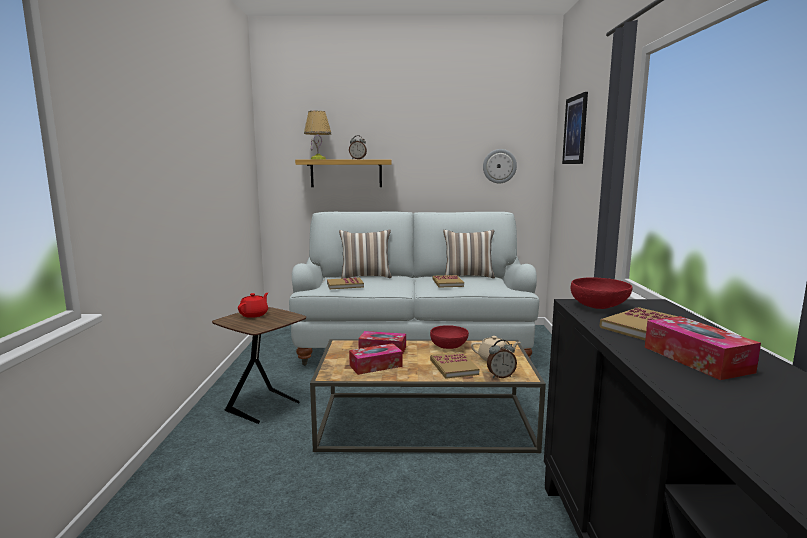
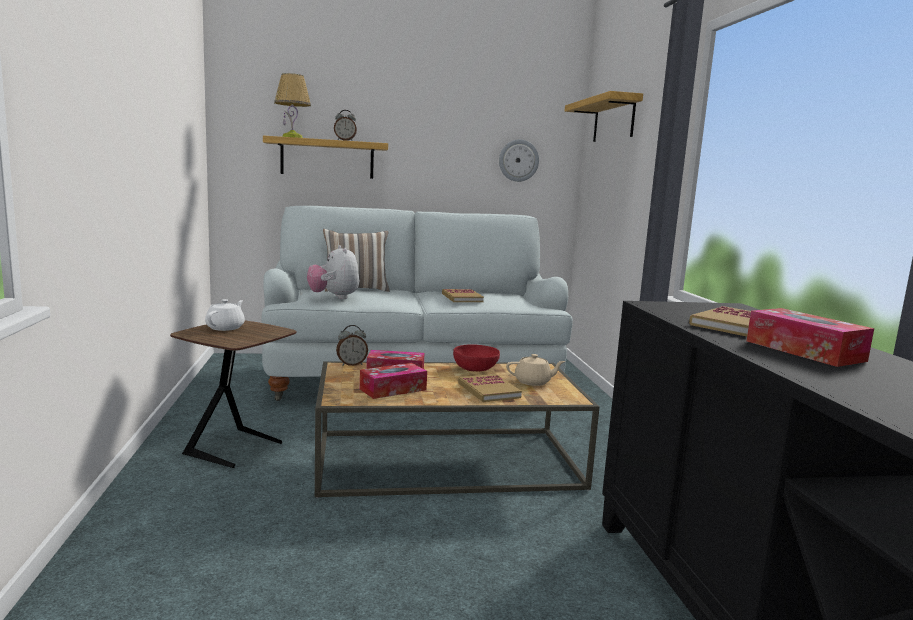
camera: 10 degrees left, 0 degrees up
(254, 314) = (226, 327): red teapot -> white teapot
(345, 285) = (334, 297): book -> plush toy
(468, 276) = (483, 292): pillow -> none
(500, 376) = (546, 399): alarm clock -> alarm clock (351, 364)
(575, 130) = (613, 120): picture -> shelf
(600, 307) = (677, 308): red bowl -> none

